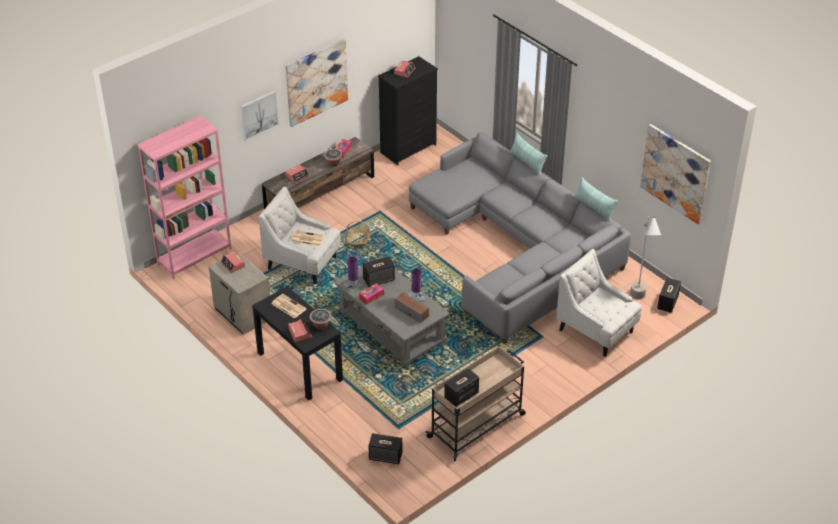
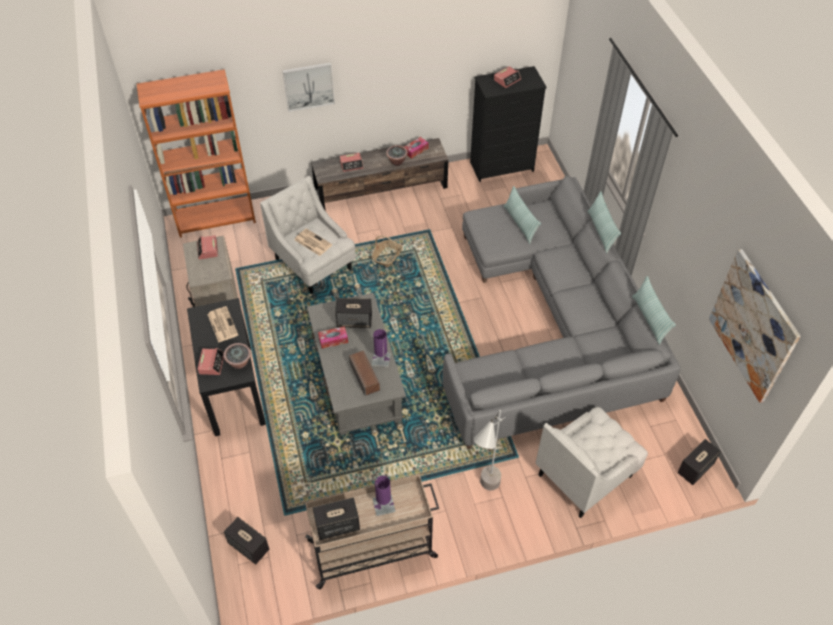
camera: 25 degrees right, 10 degrees up
(194, 256) = (216, 219): pink bookcase -> orange bookcase
(316, 82) = (390, 65): picture -> none
(353, 285) = (323, 318): purple table lamp -> purple table lamp (383, 505)
(458, 179) = (520, 223): none -> pillow
(596, 331) = (585, 475): white armchair -> white armchair turned 105 degrees counterclockwise
(639, 303) = (659, 455): grey floor lamp -> grey floor lamp (484, 495)

